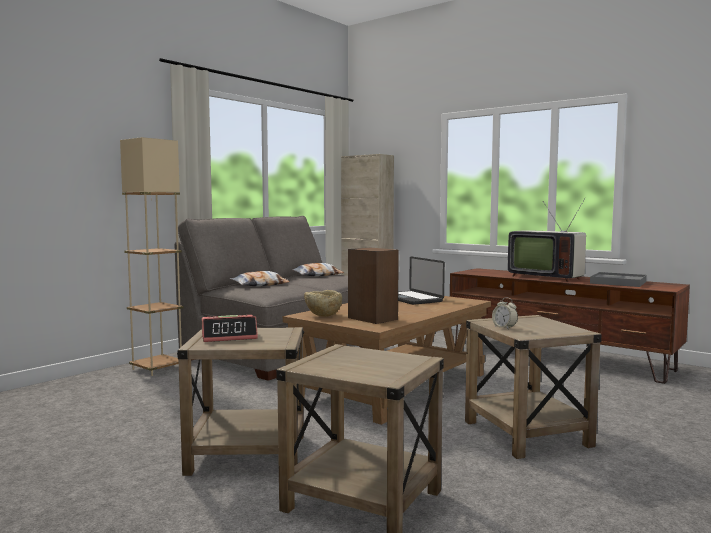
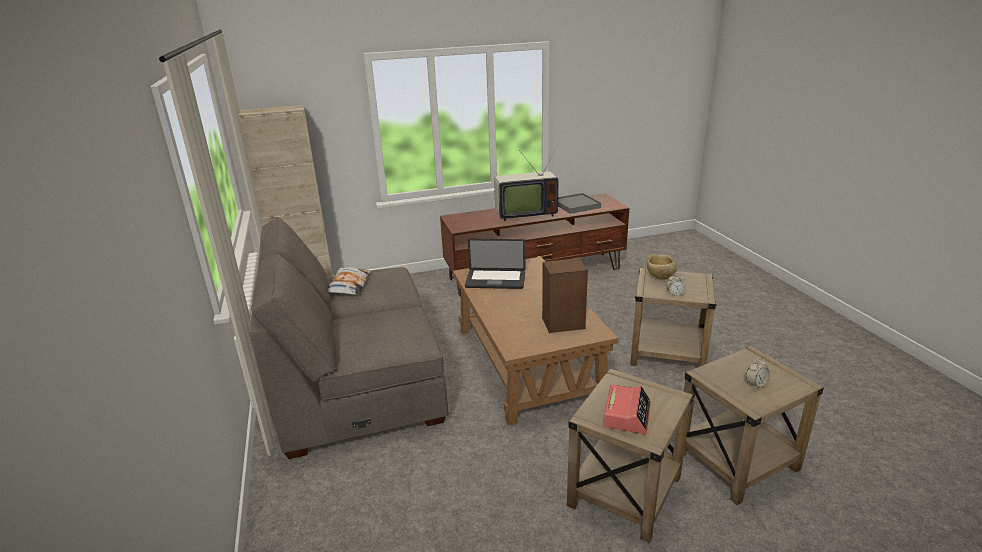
camera: 55 degrees left, 20 degrees up
(157, 369) = (308, 491): beige floor lamp -> none
(260, 285) = (361, 331): pillow -> none
(323, 316) = (528, 341): beige bowl -> beige bowl (659, 278)
(351, 364) = (755, 384): none -> alarm clock

